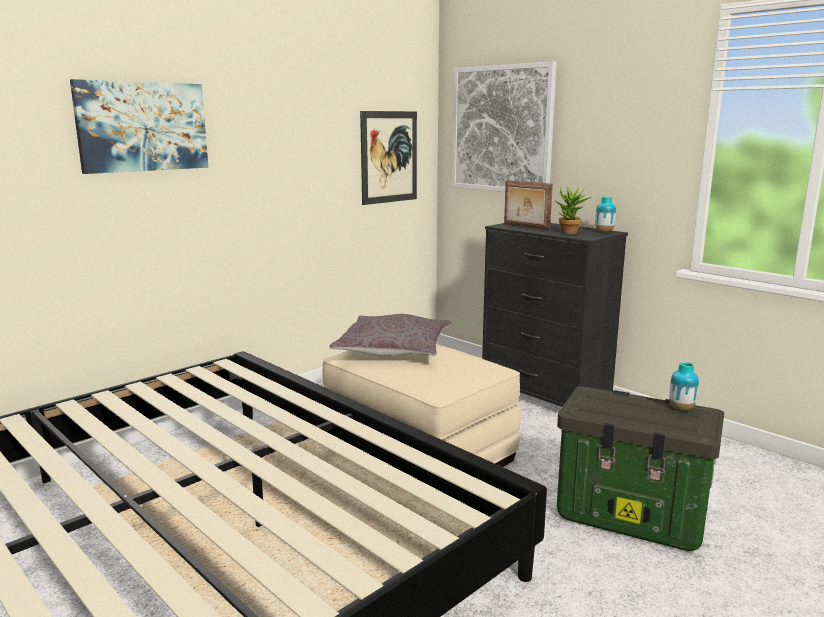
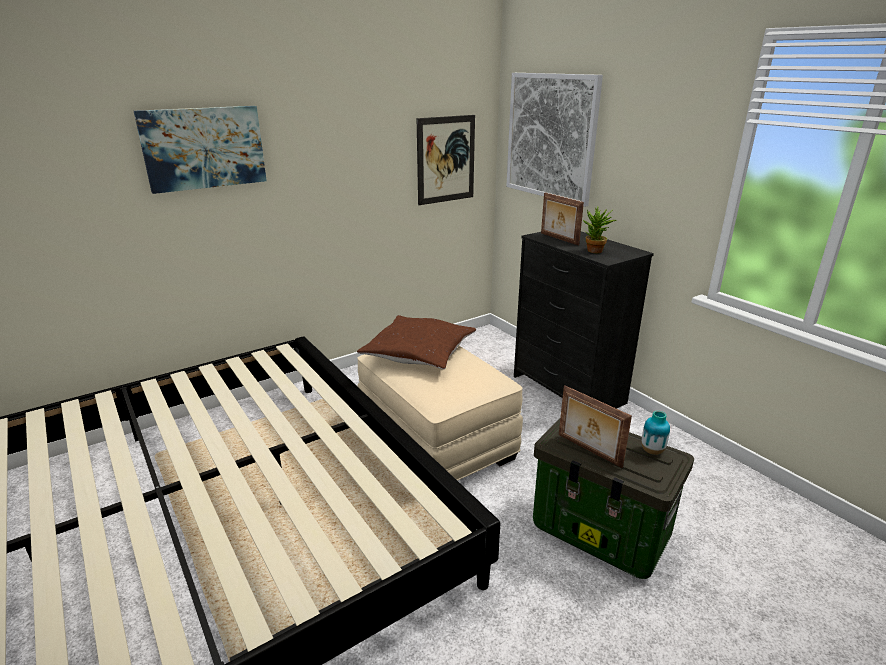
camera: 10 degrees right, 10 degrees up
(394, 349) = (419, 352): grey pillow -> brown pillow
(604, 232) = (630, 251): vase -> none
(617, 413) = (588, 451): none -> picture frame

